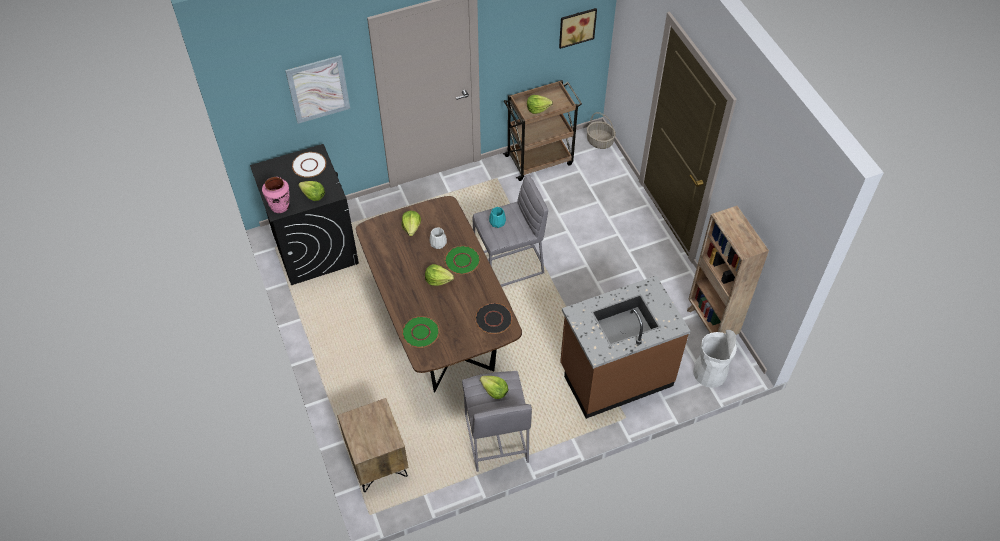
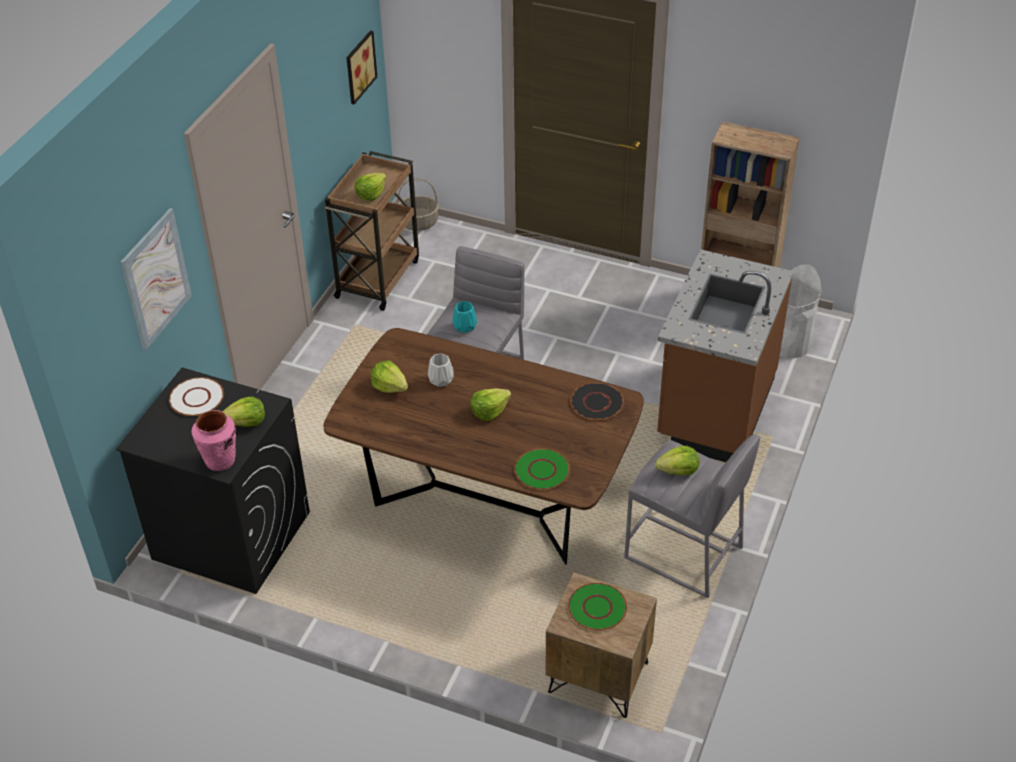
camera: 45 degrees left, 10 degrees down
(462, 260) = (488, 376): green plate -> green plate (597, 607)

